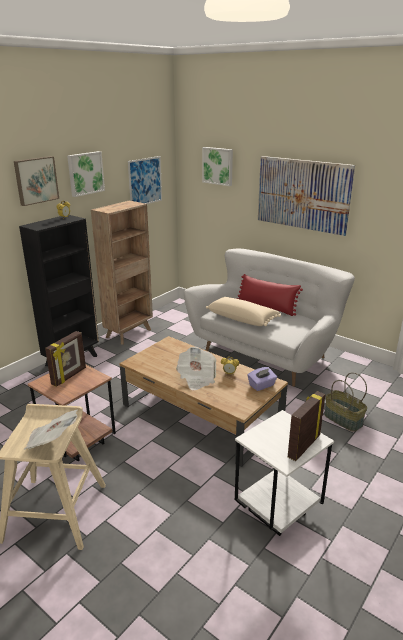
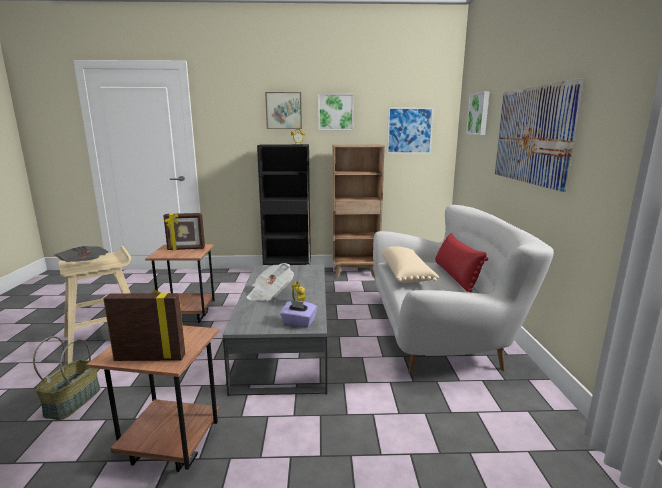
camera: 50 degrees right, 10 degrees down
(201, 415) = (285, 344): brown coffee table -> grey coffee table
(278, 513) = (170, 449): white side table -> brown side table
(342, 420) = (395, 433): basket -> basket (72, 401)

